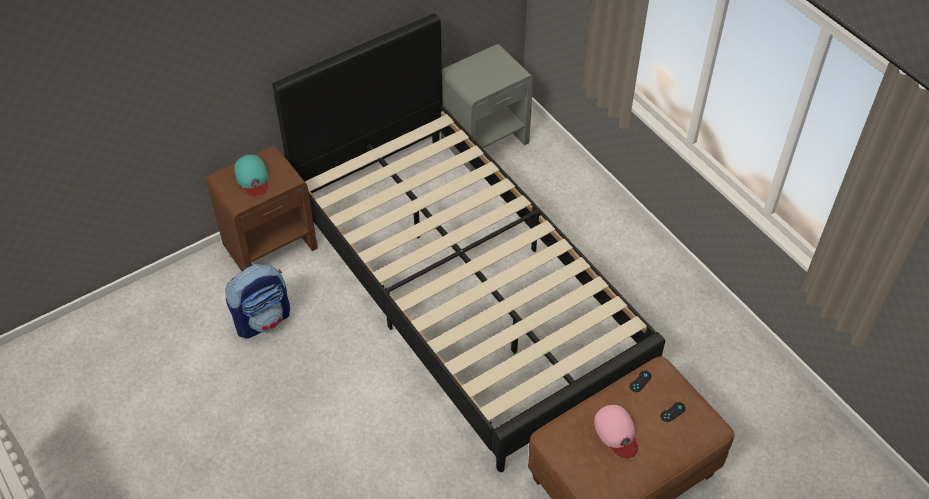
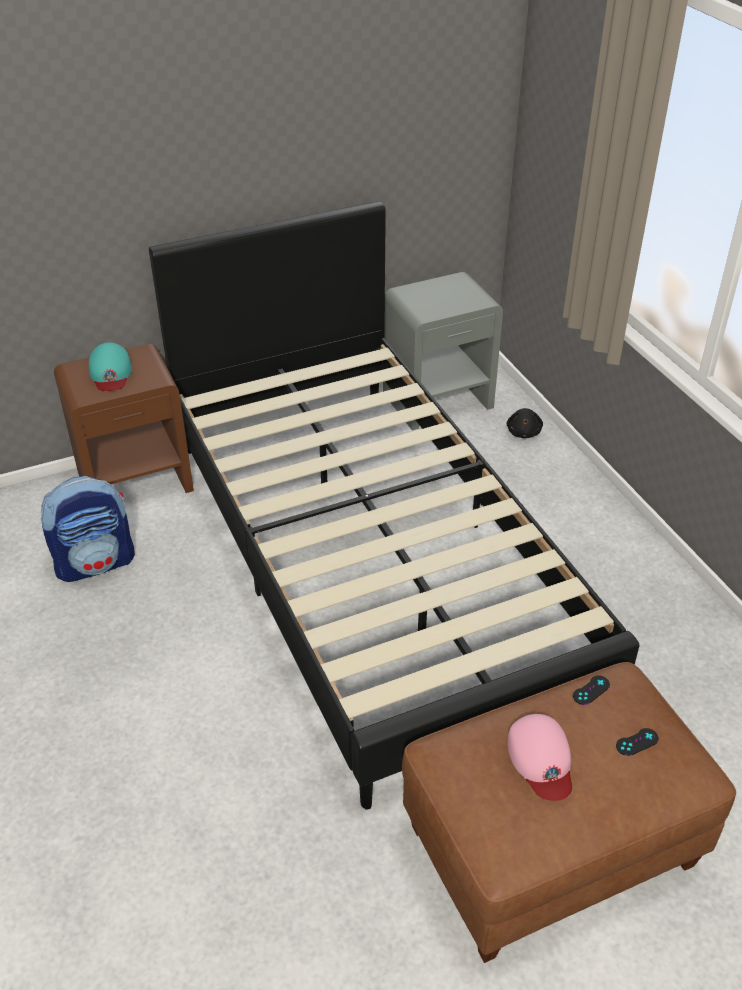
camera: 10 degrees right, 10 degrees down
(555, 162) = (523, 432): none -> black plush toy

